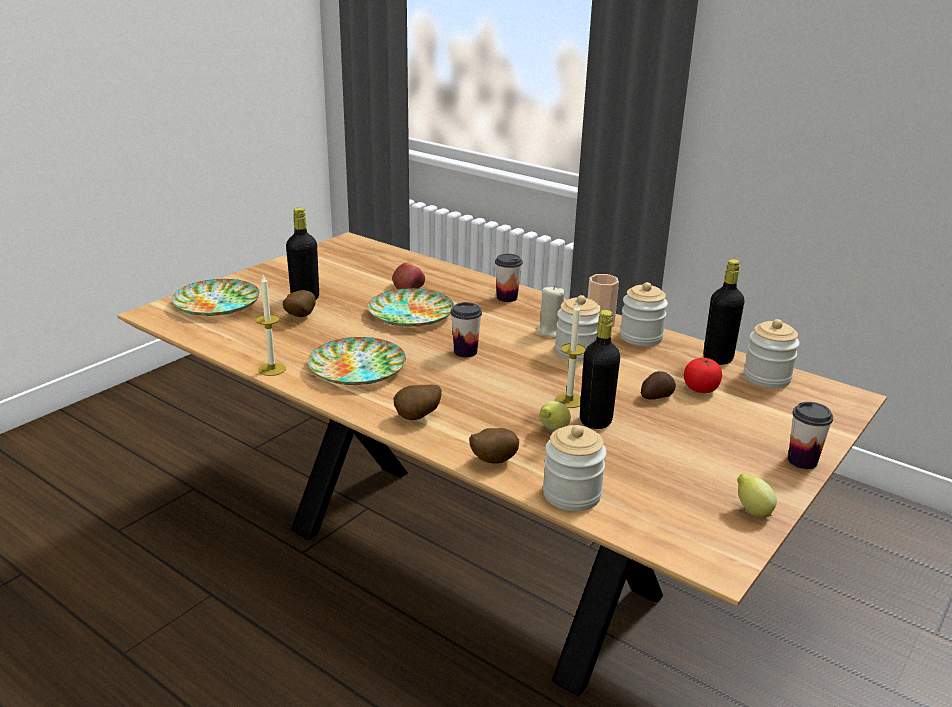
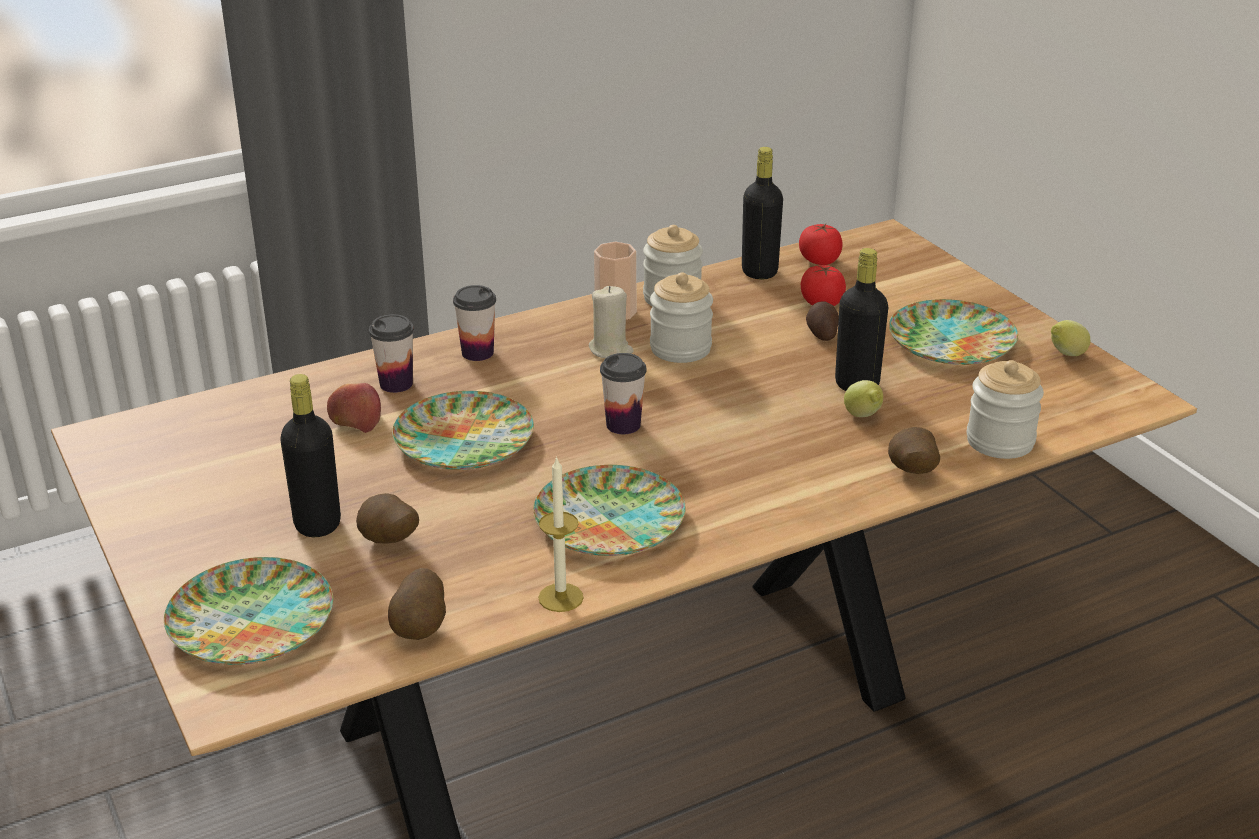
camera: 65 degrees left, 5 degrees up
(418, 418) = (783, 501): potato -> potato (421, 629)
(569, 400) = (800, 388): candle -> none
(709, 450) = (950, 341): none -> plate
(767, 377) = (819, 261): jar -> tomato
(802, 461) = (991, 301): cup -> cup (396, 384)

